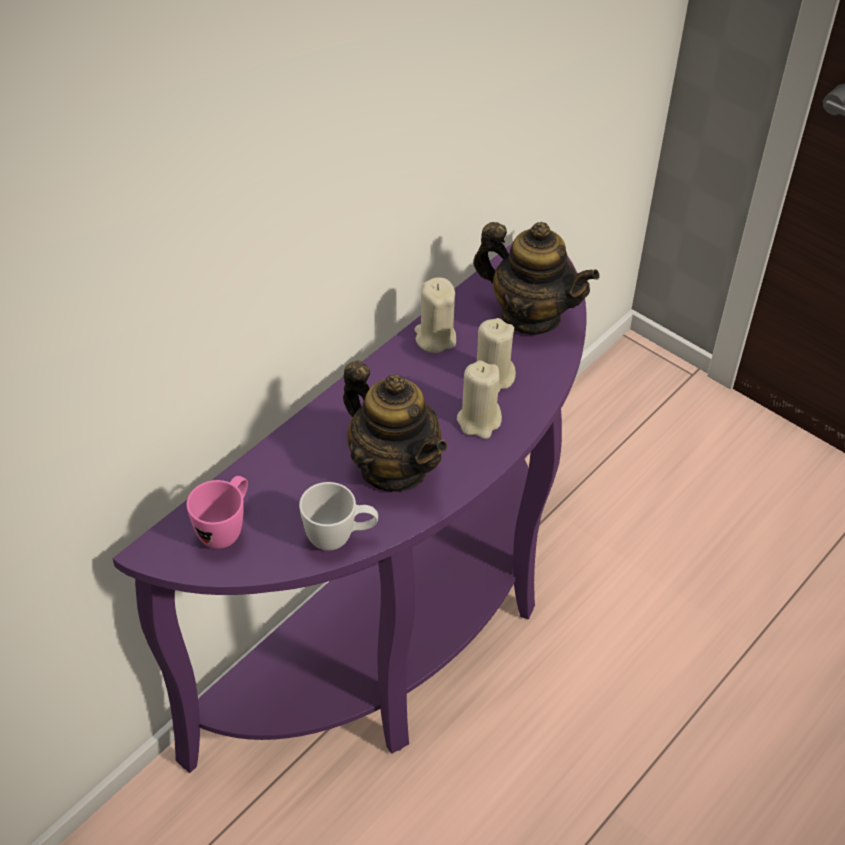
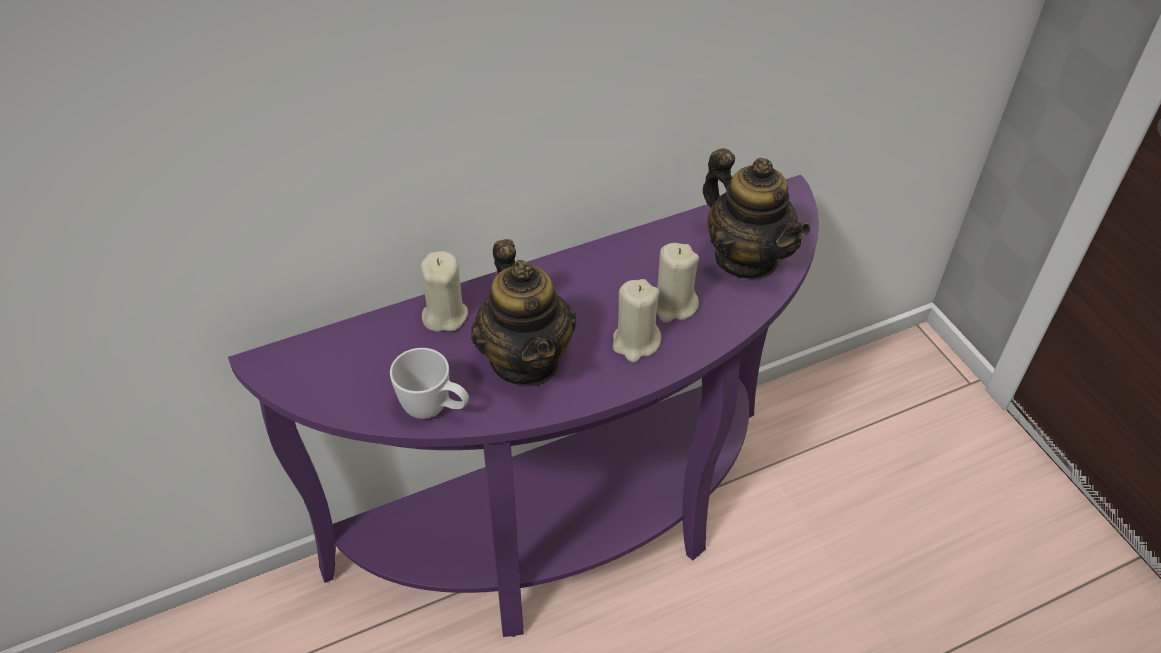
camera: 25 degrees right, 0 degrees up
(225, 528) = (339, 364): pink mug -> none
(435, 338) = (639, 251): beige candle -> beige candle (444, 315)

